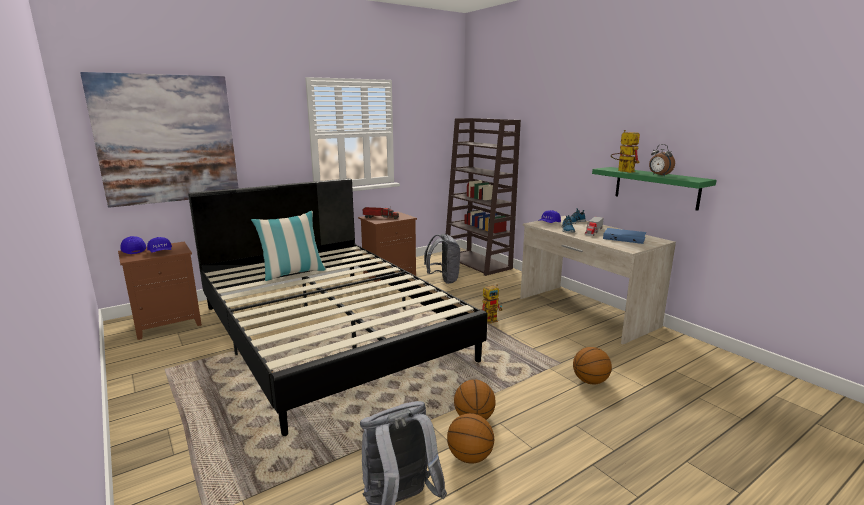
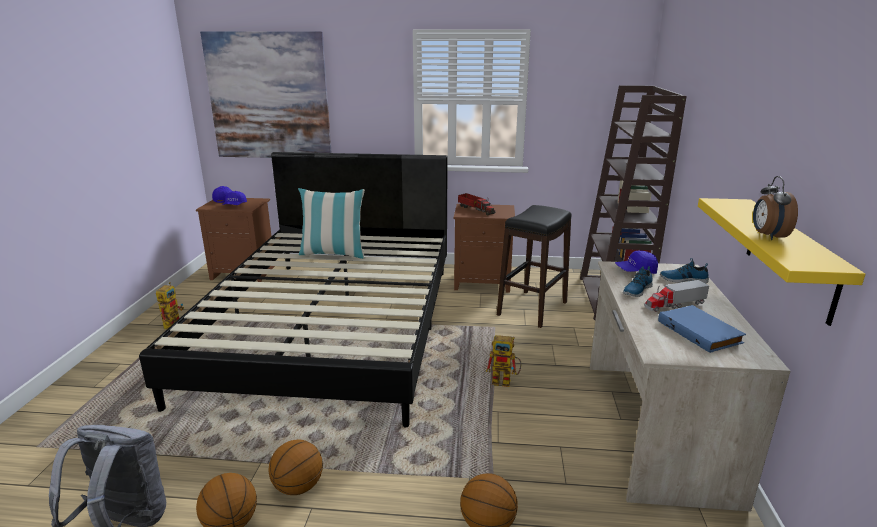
camera: 40 degrees right, 5 degrees up
(443, 280) = (532, 308): grey backpack -> black stool
(622, 171) = (731, 213): toy robot -> toy robot (173, 323)
(656, 187) = (790, 257): green shelf -> yellow shelf

